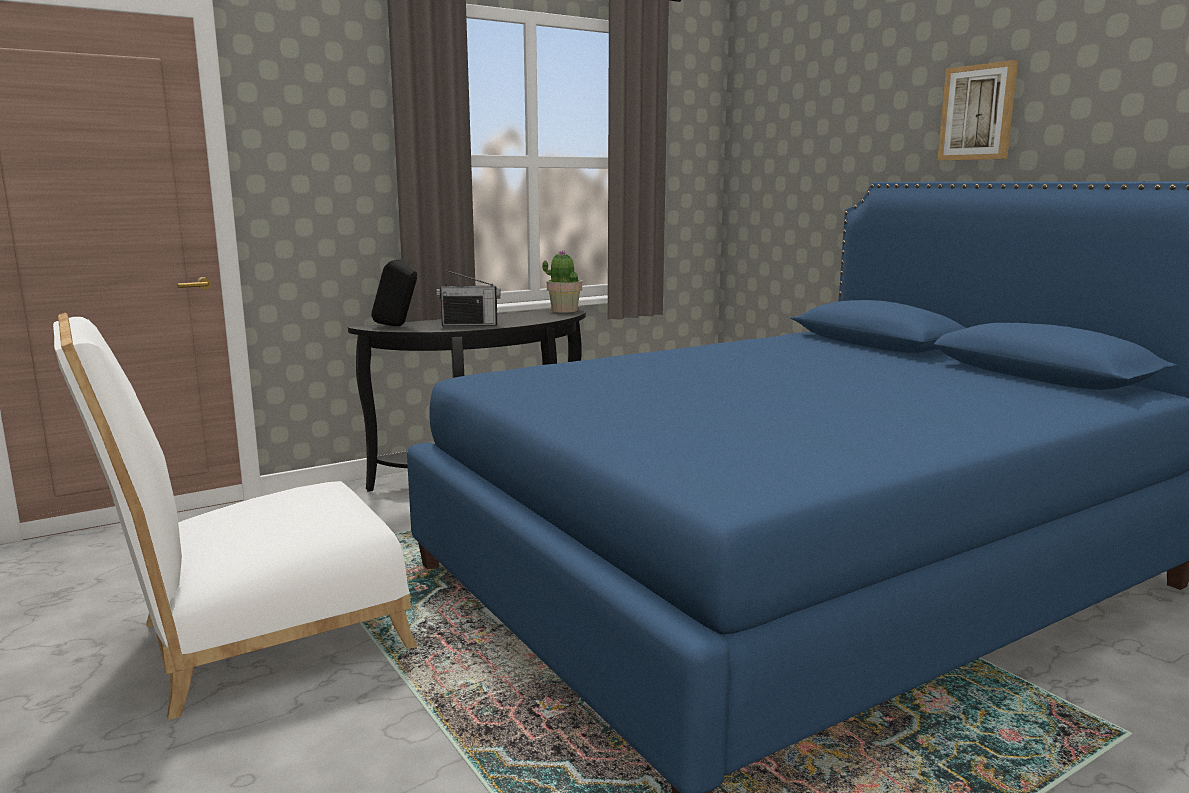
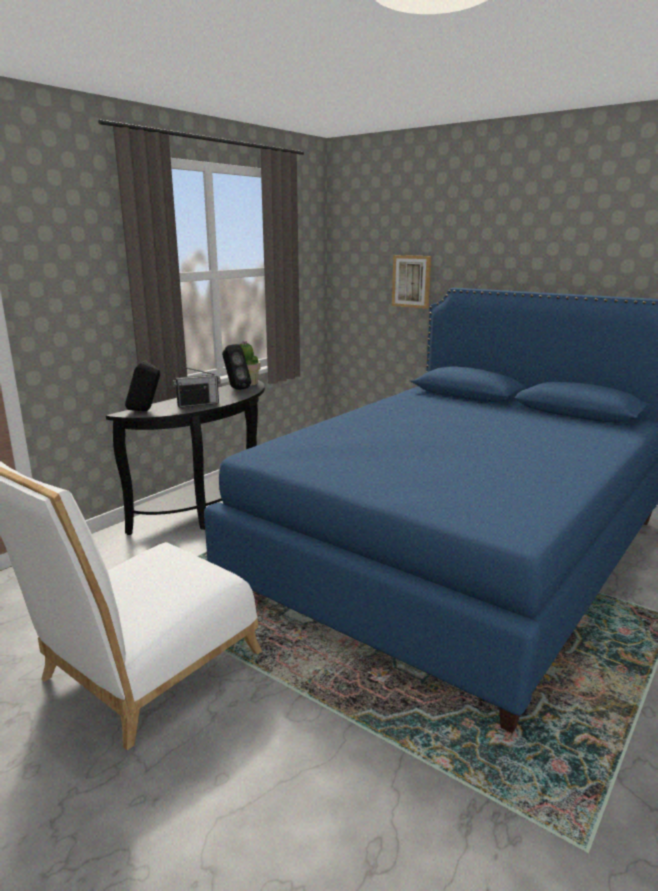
camera: 20 degrees left, 5 degrees up
(540, 314) = (235, 388): none -> black speaker
(978, 112) = (517, 247): picture -> picture (411, 281)

